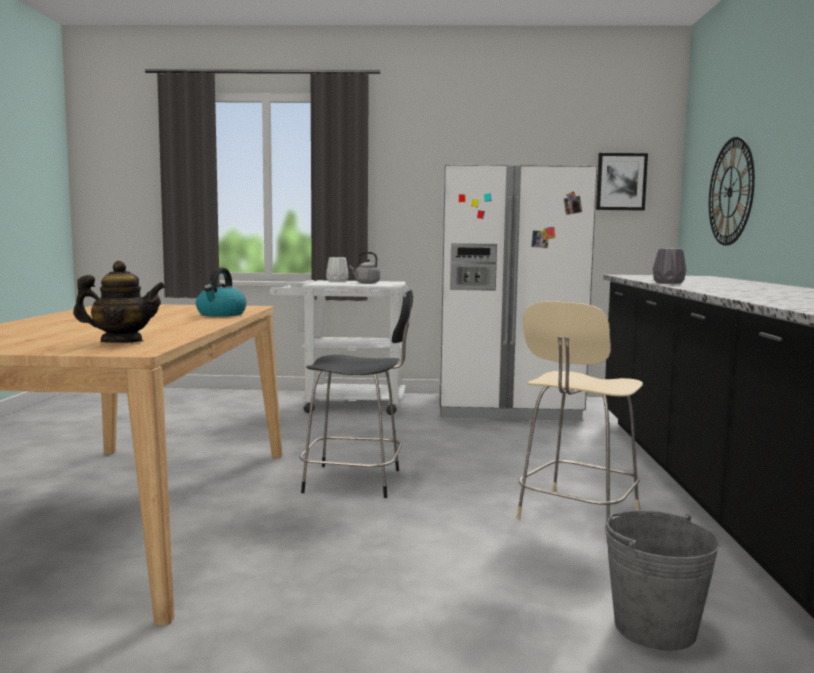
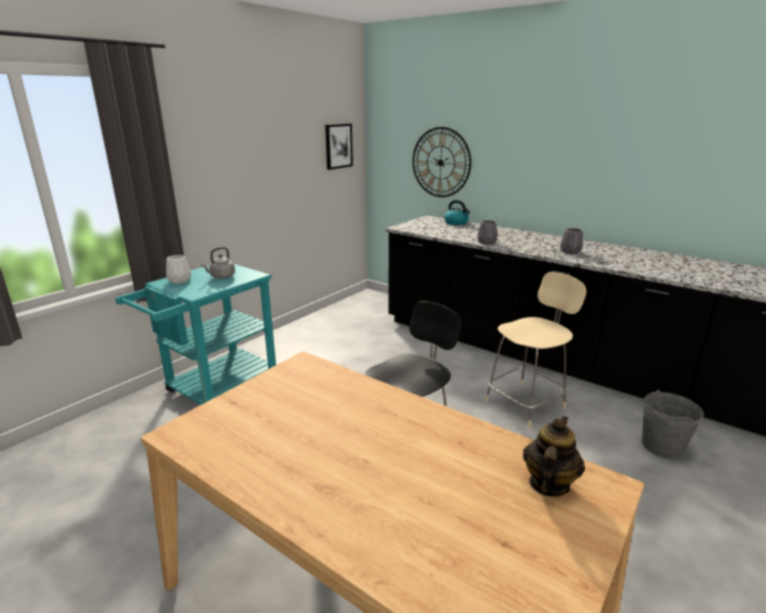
camera: 55 degrees left, 15 degrees up
(221, 314) = (357, 391): kettle -> kettle (456, 223)
(344, 404) = (214, 389): white cart -> turquoise cart
(506, 407) = (318, 336): white fridge -> none
(576, 516) = (527, 403): beige chair -> beige chair turned 105 degrees counterclockwise
(753, 292) = (570, 252): none -> grey vase

